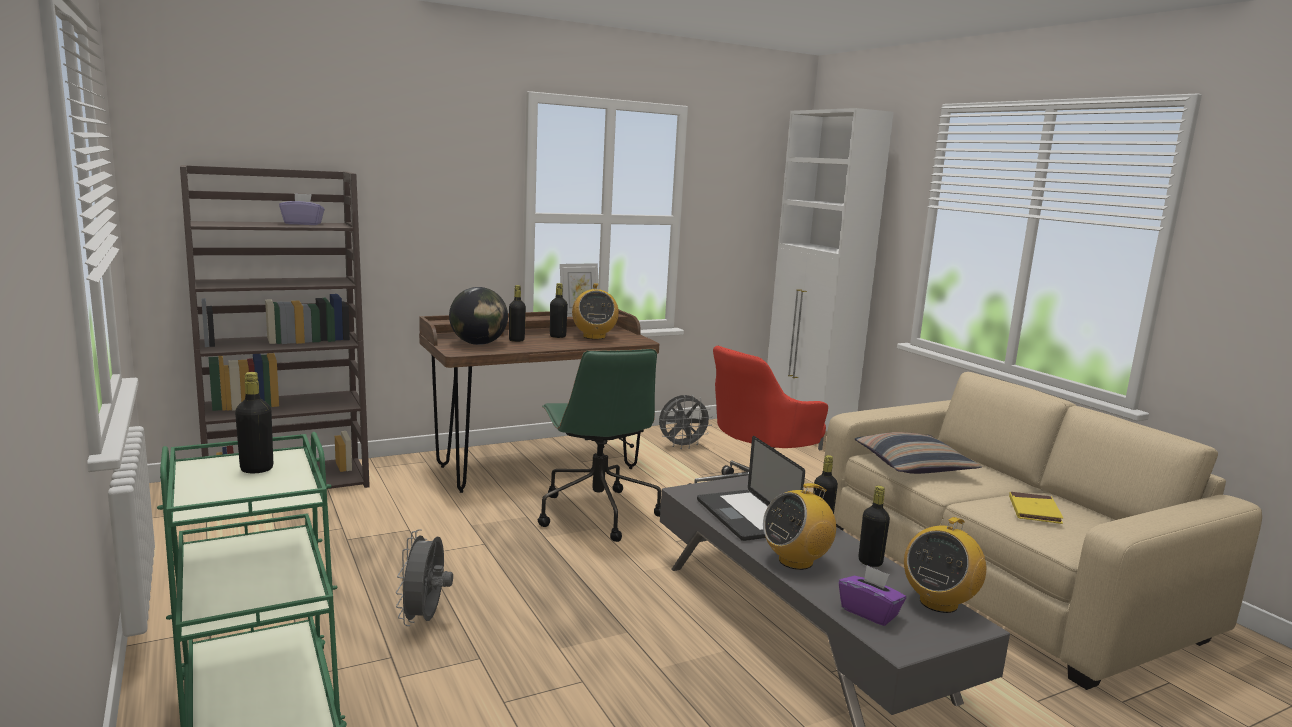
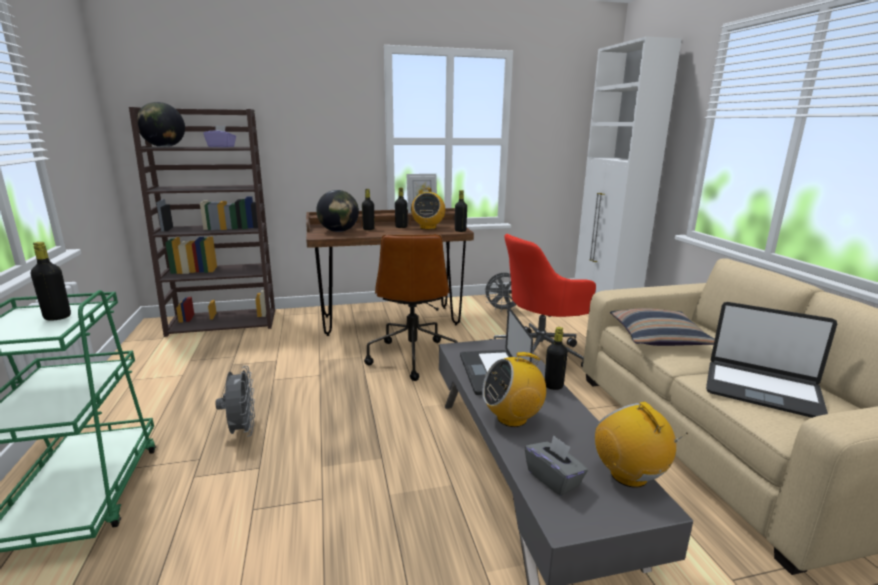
camera: 15 degrees right, 5 degrees up
(218, 223) = (164, 147): none -> globe
(425, 619) = (242, 431): grey fan -> grey fan turned 150 degrees clockwise
(596, 513) = (412, 357): green office chair -> brown office chair
(869, 612) = (553, 479): purple tissue box -> grey tissue box
(870, 562) = (581, 425): black bottle -> black bottle (460, 231)
(938, 602) = (629, 475): radio -> radio turned 105 degrees clockwise
(1034, 511) = (762, 389): yellow book -> laptop

